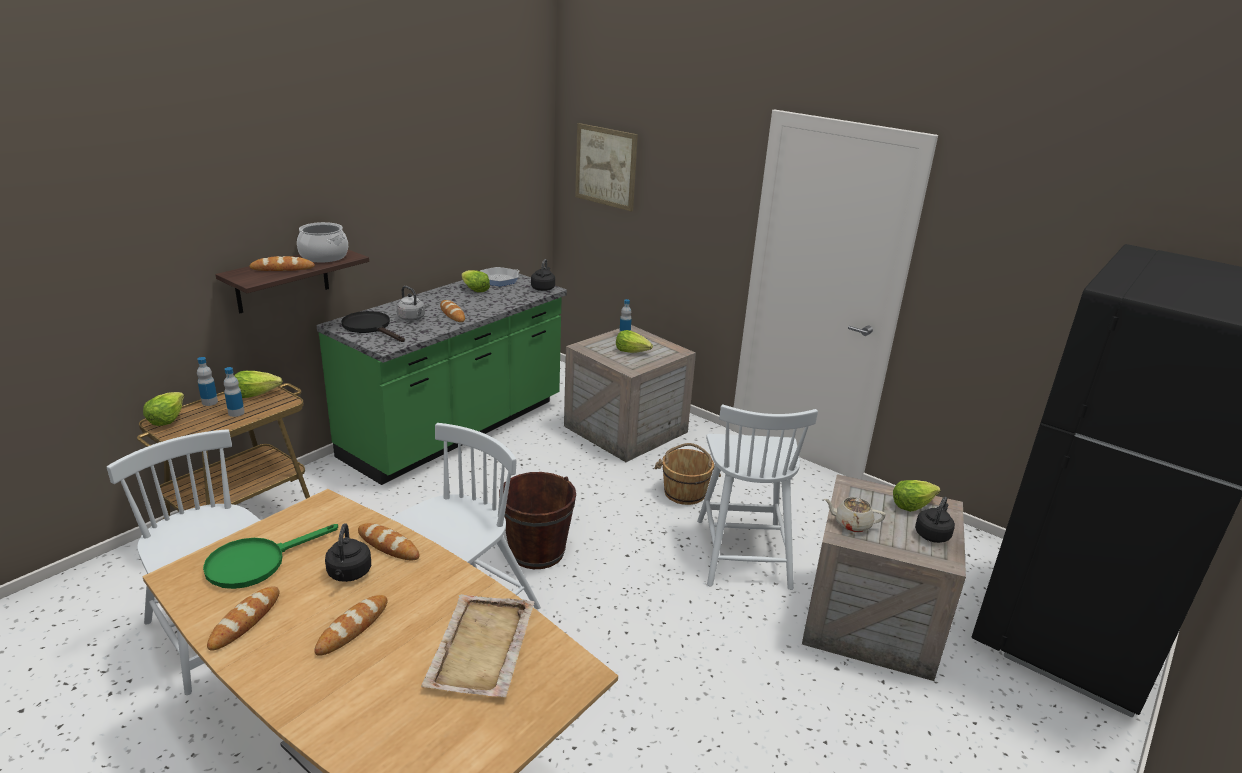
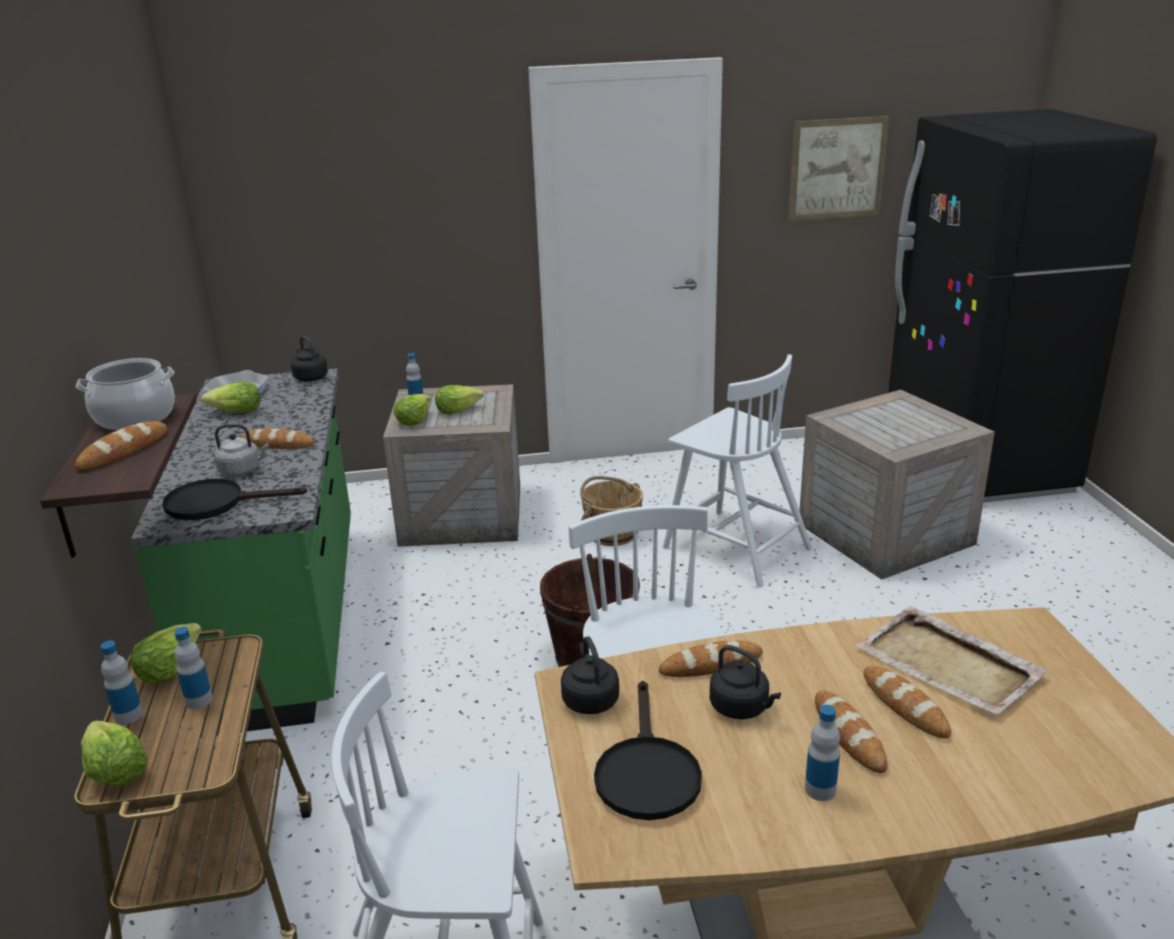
camera: 45 degrees left, 0 degrees up
(245, 621) = (766, 812): bread -> bread (904, 705)
(256, 562) = (646, 772): green frying pan -> black frying pan
(283, 635) = (820, 789): none -> bottle
(606, 166) = (289, 196): picture -> picture (837, 169)
(851, 524) = (884, 440): beige teapot -> none
(911, 504) = (884, 407): lettuce -> lettuce (413, 420)
(932, 534) = (931, 418): black kettle -> black kettle (589, 699)

